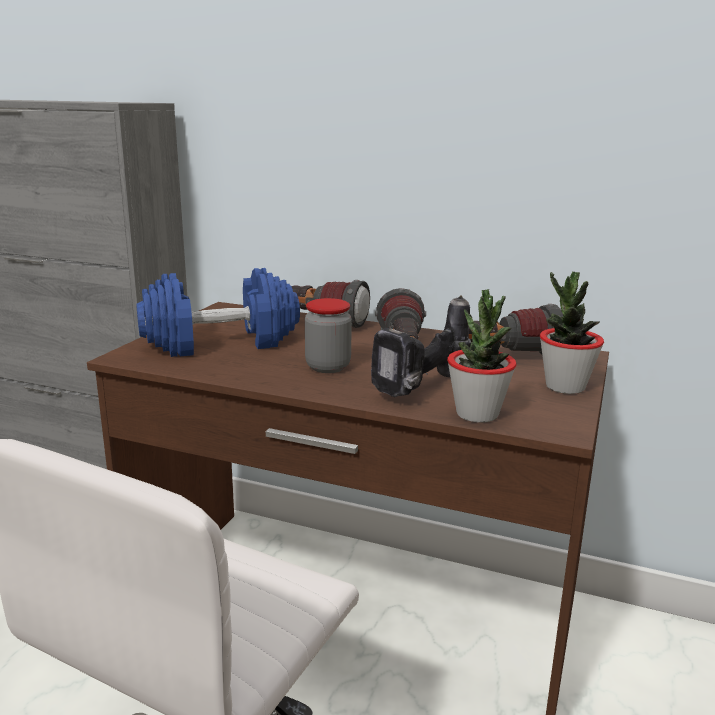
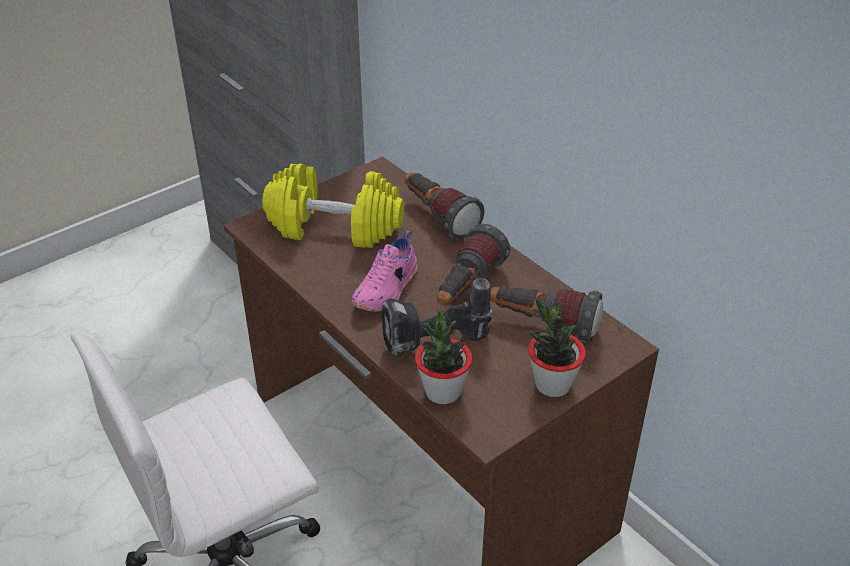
camera: 30 degrees right, 20 degrees up
(221, 342) = (335, 226): blue dumbbell -> yellow dumbbell
(328, 367) = (387, 290): jar -> pink shoe

